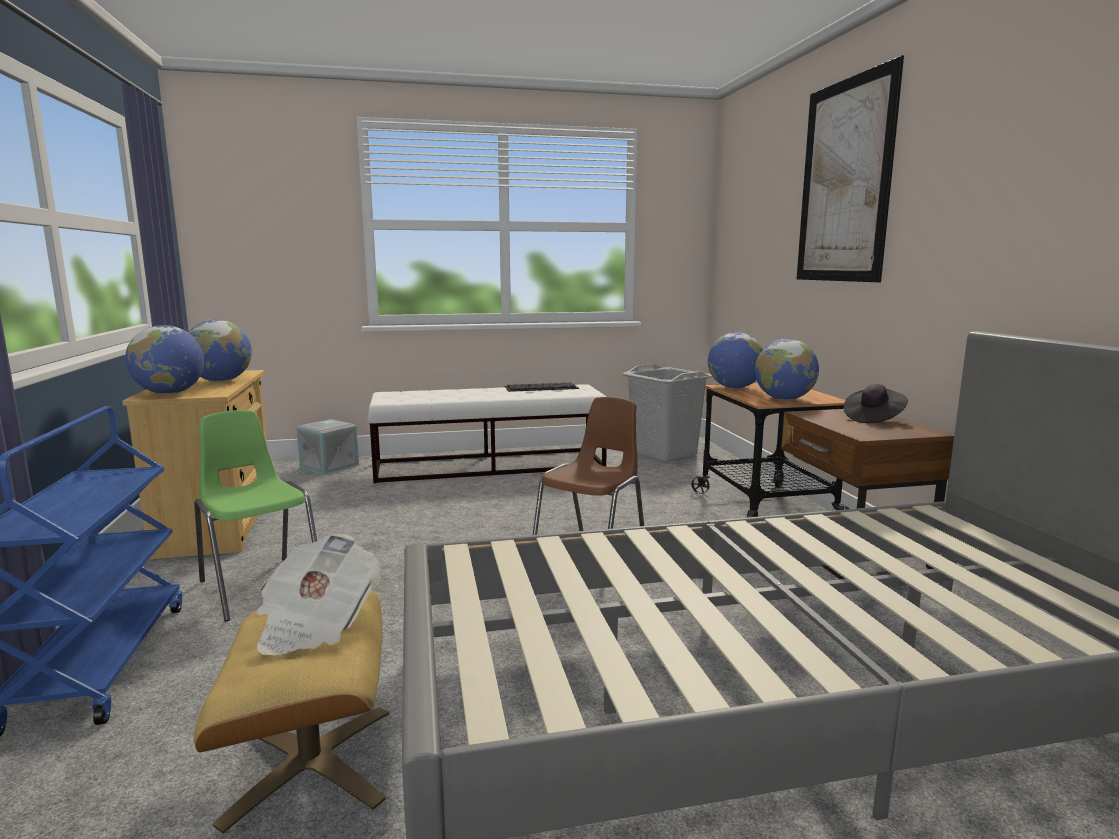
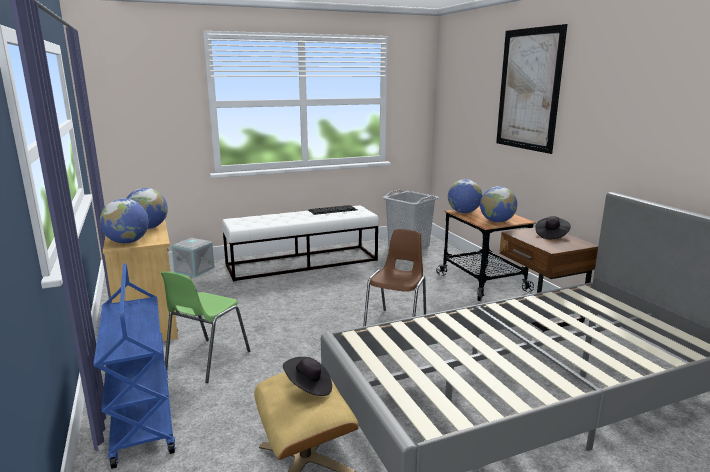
camera: 10 degrees left, 5 degrees up
(260, 586) = (206, 360): green chair -> green chair turned 105 degrees counterclockwise
(316, 624) = (308, 387): newspaper -> black hat

